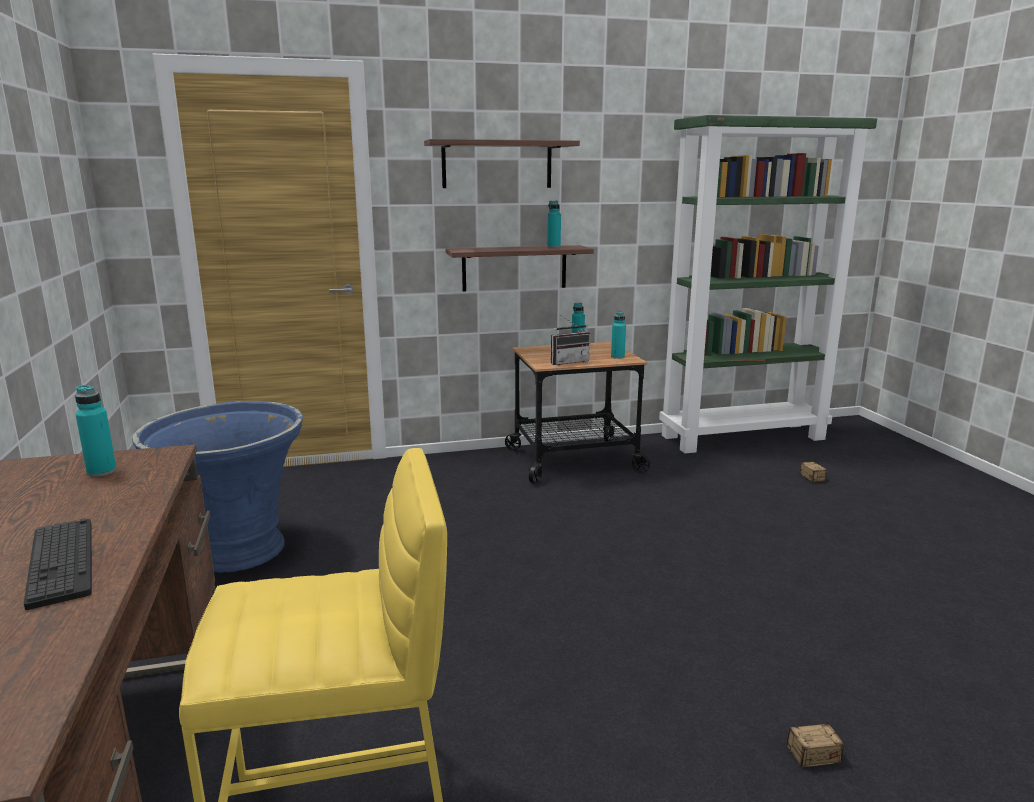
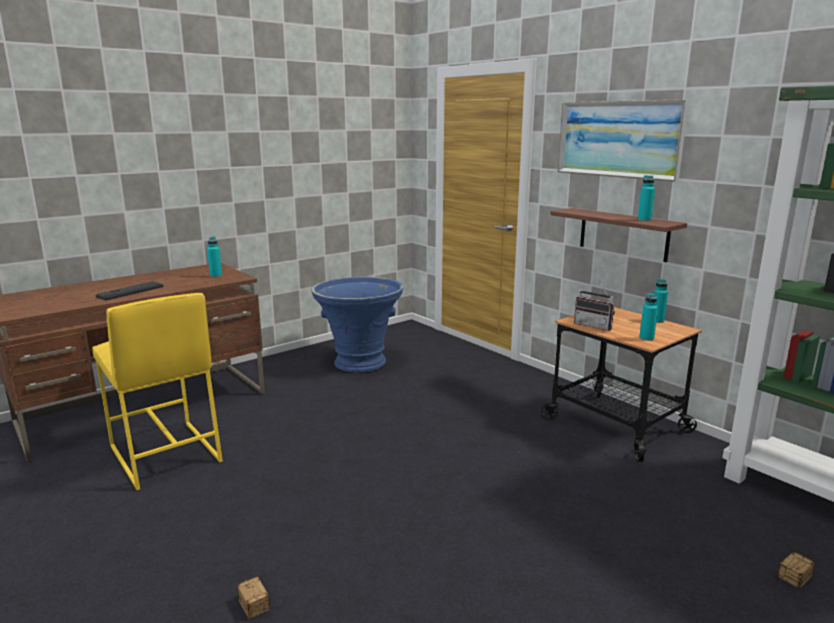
camera: 65 degrees right, 0 degrees up
(497, 164) = (618, 139): shelf -> picture

